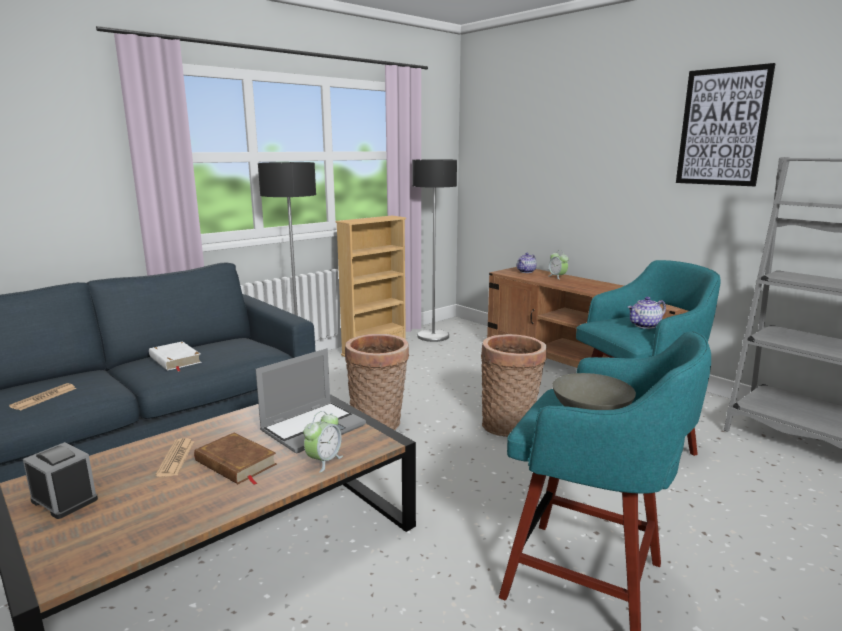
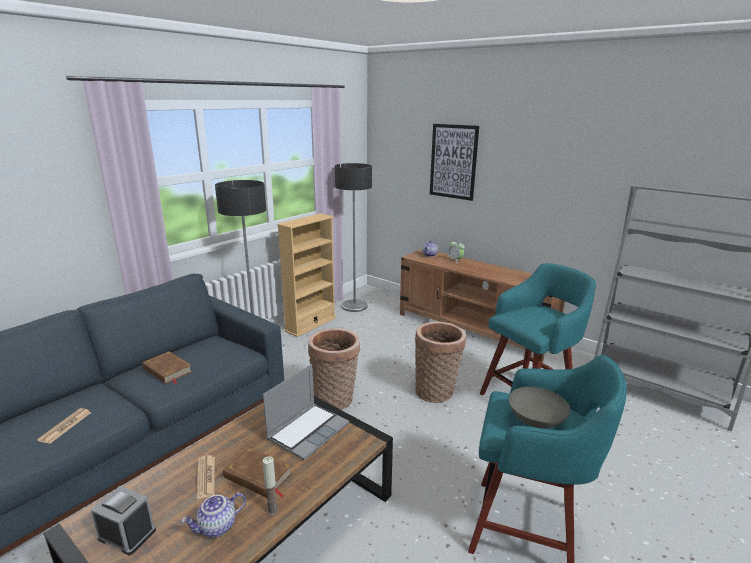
camera: 10 degrees left, 5 degrees up
(175, 360) = (167, 370): white book -> brown book
(237, 496) = (272, 510): none -> candle
(324, 461) = (329, 466): alarm clock -> none
(645, 326) = (541, 318): teapot -> teapot (217, 527)
(722, 127) = (585, 153): picture -> picture (453, 161)

